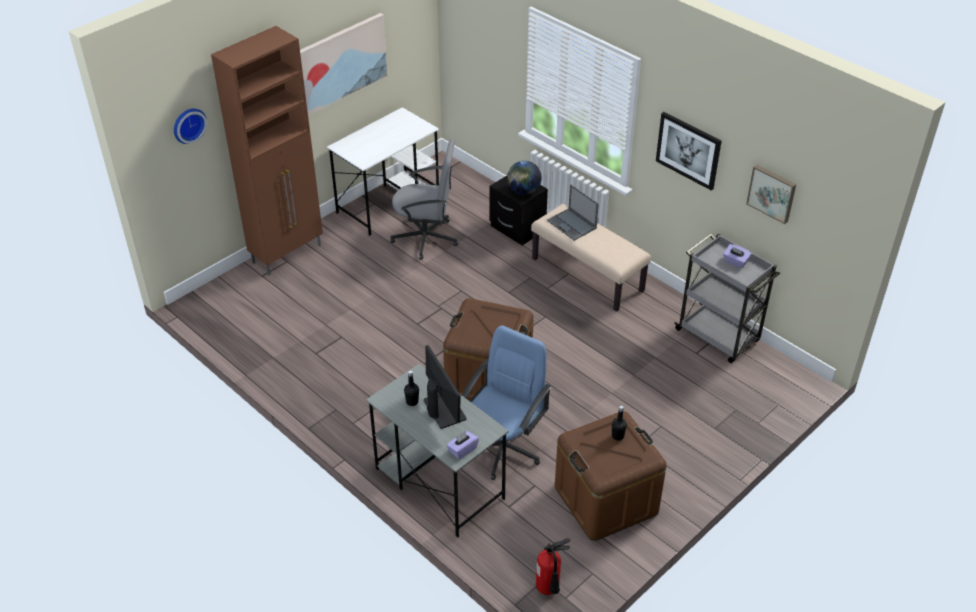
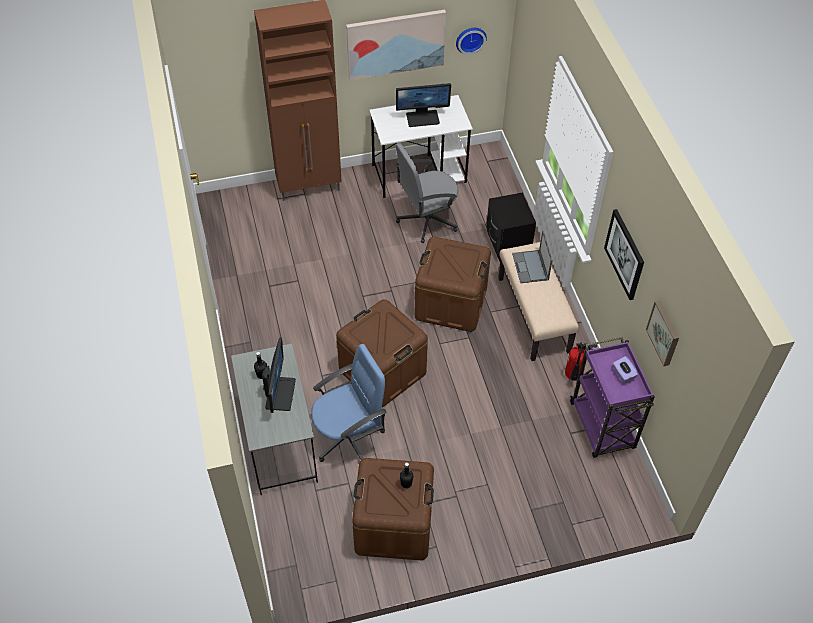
camera: 30 degrees right, 10 degrees up
(188, 124) = (227, 61): wall clock -> wall clock (470, 39)
(385, 136) = (423, 118): none -> monitor
(426, 238) = (426, 219): grey office chair -> grey office chair turned 120 degrees clockwise
(462, 450) = (267, 435): purple tissue box -> none
(505, 295) = (451, 303): none -> brown storage box
(523, 191) = (513, 216): globe -> none
(549, 590) = (294, 576): fire extinguisher -> fire extinguisher (574, 377)
(718, 336) = (602, 427): grey cart -> purple cart

